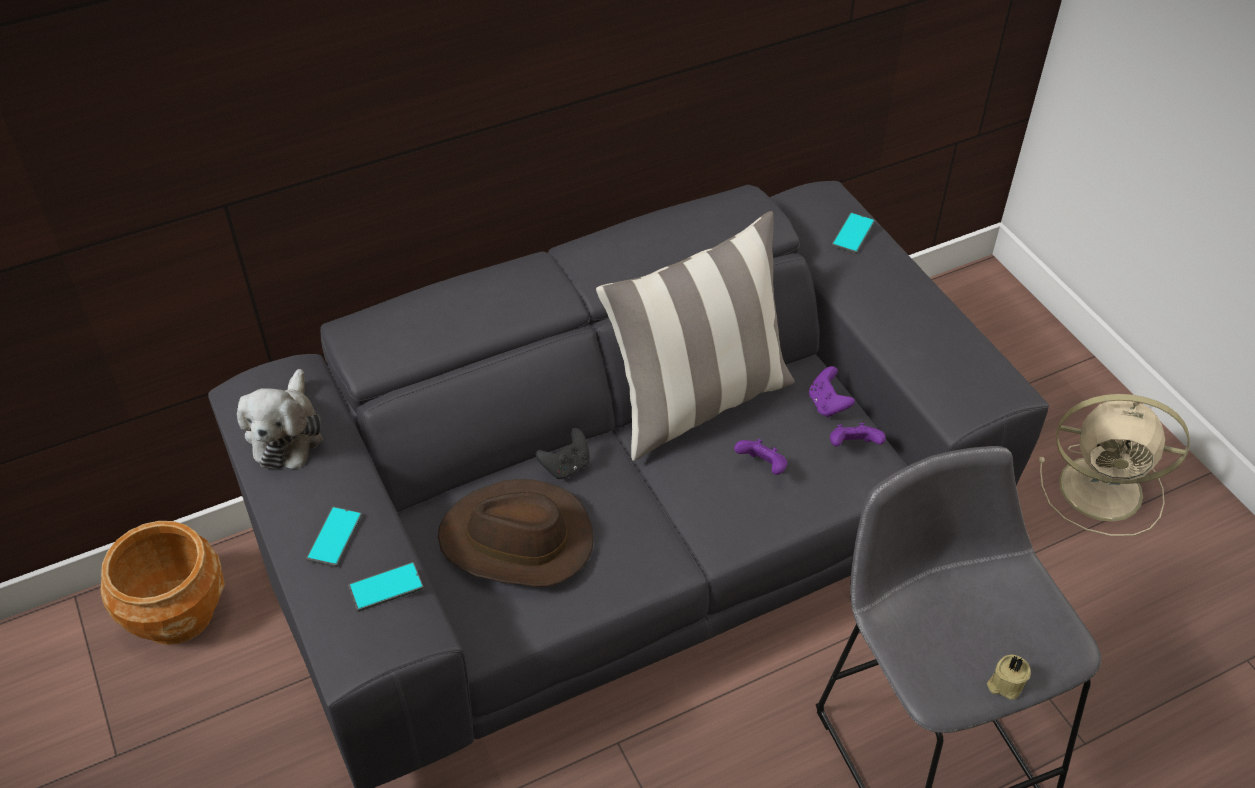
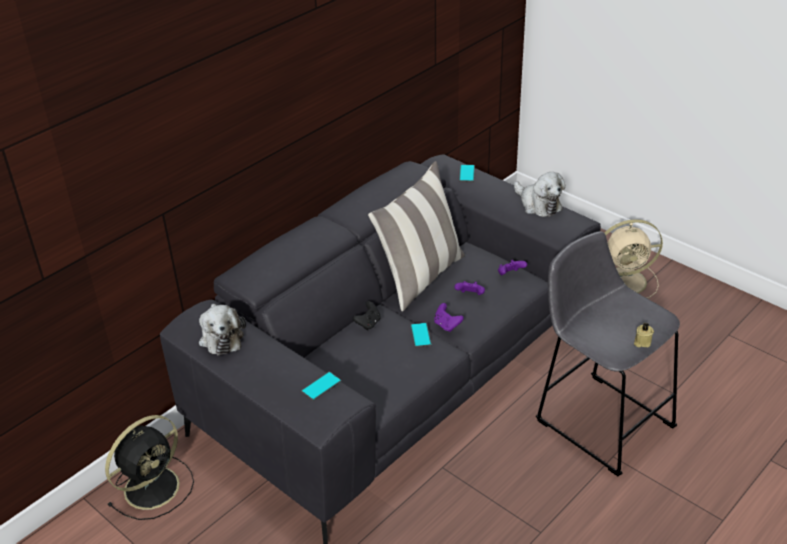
camera: 20 degrees left, 10 degrees down
(177, 612) = (154, 486): brown planter -> black fan
(335, 537) = (279, 374): phone -> phone (421, 335)
(517, 541) = (362, 363): brown hat -> none
(827, 404) = (487, 260): purple game controller -> purple game controller (447, 325)
(949, 333) = (538, 204): none -> plush toy

